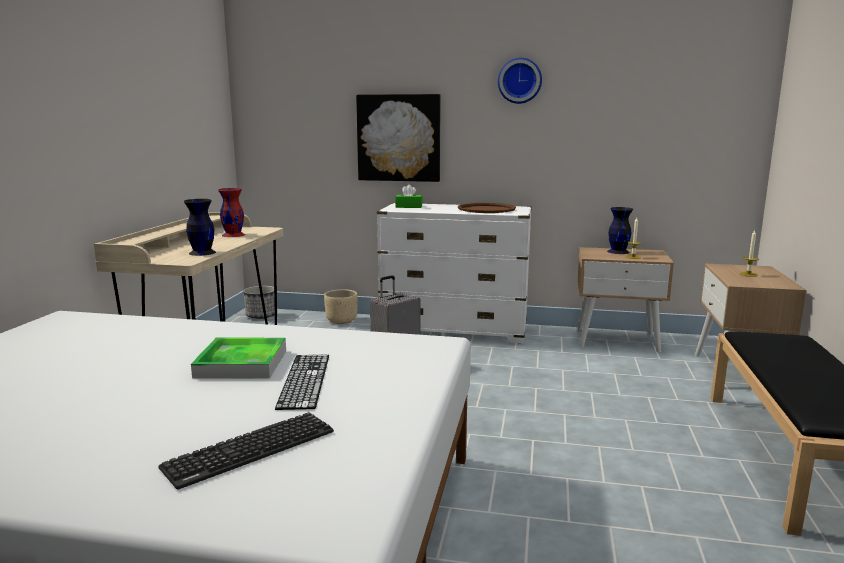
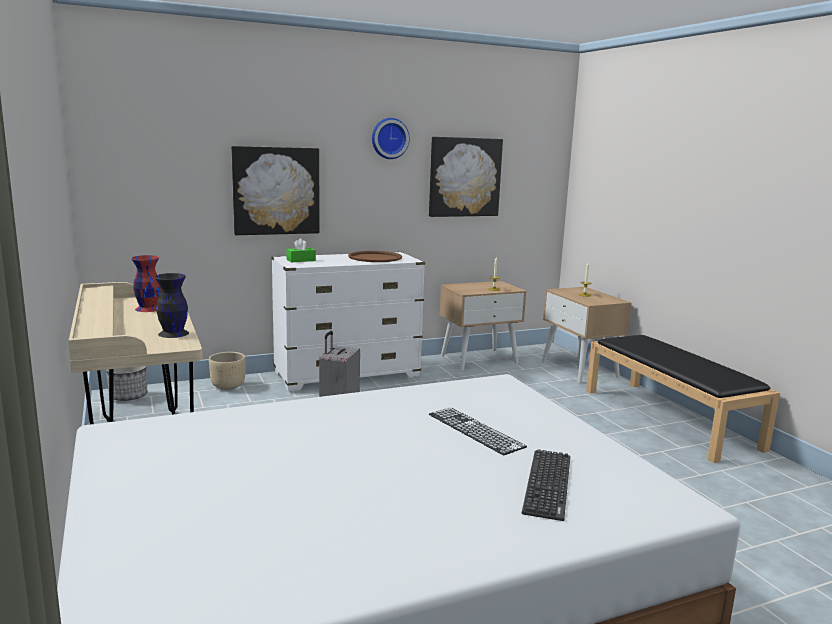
camera: 35 degrees left, 0 degrees up
(241, 363) = (400, 430): tray -> none
(615, 123) = (464, 177): none -> picture
(618, 251) = (475, 285): black vase -> none

